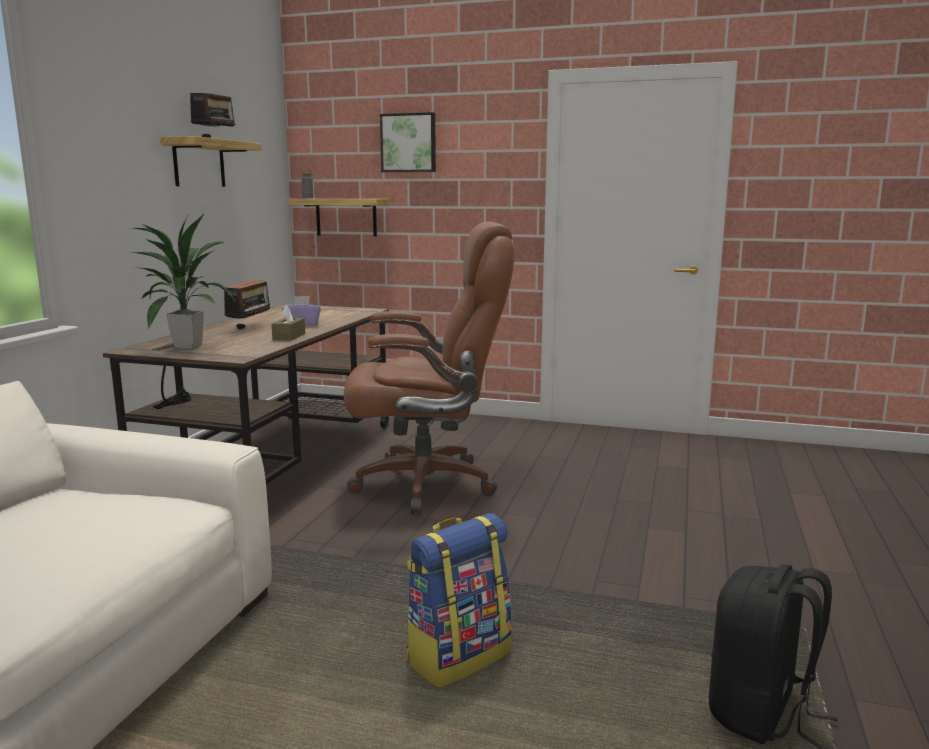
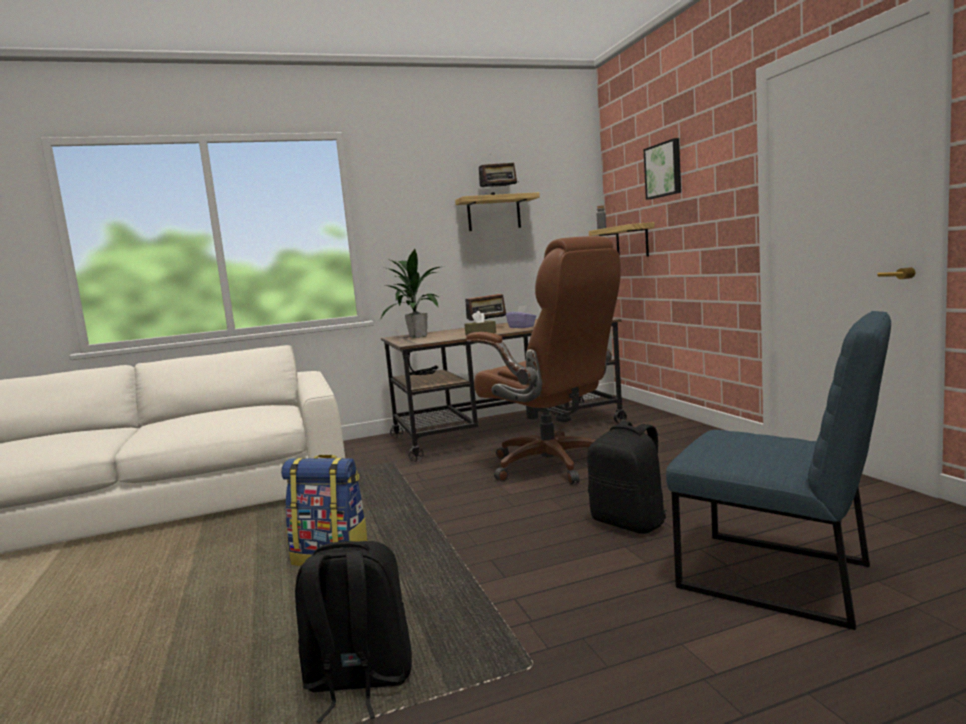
camera: 55 degrees right, 5 degrees down
(609, 509) = (630, 523): none -> black backpack
(759, 509) = (780, 578): none -> blue chair

